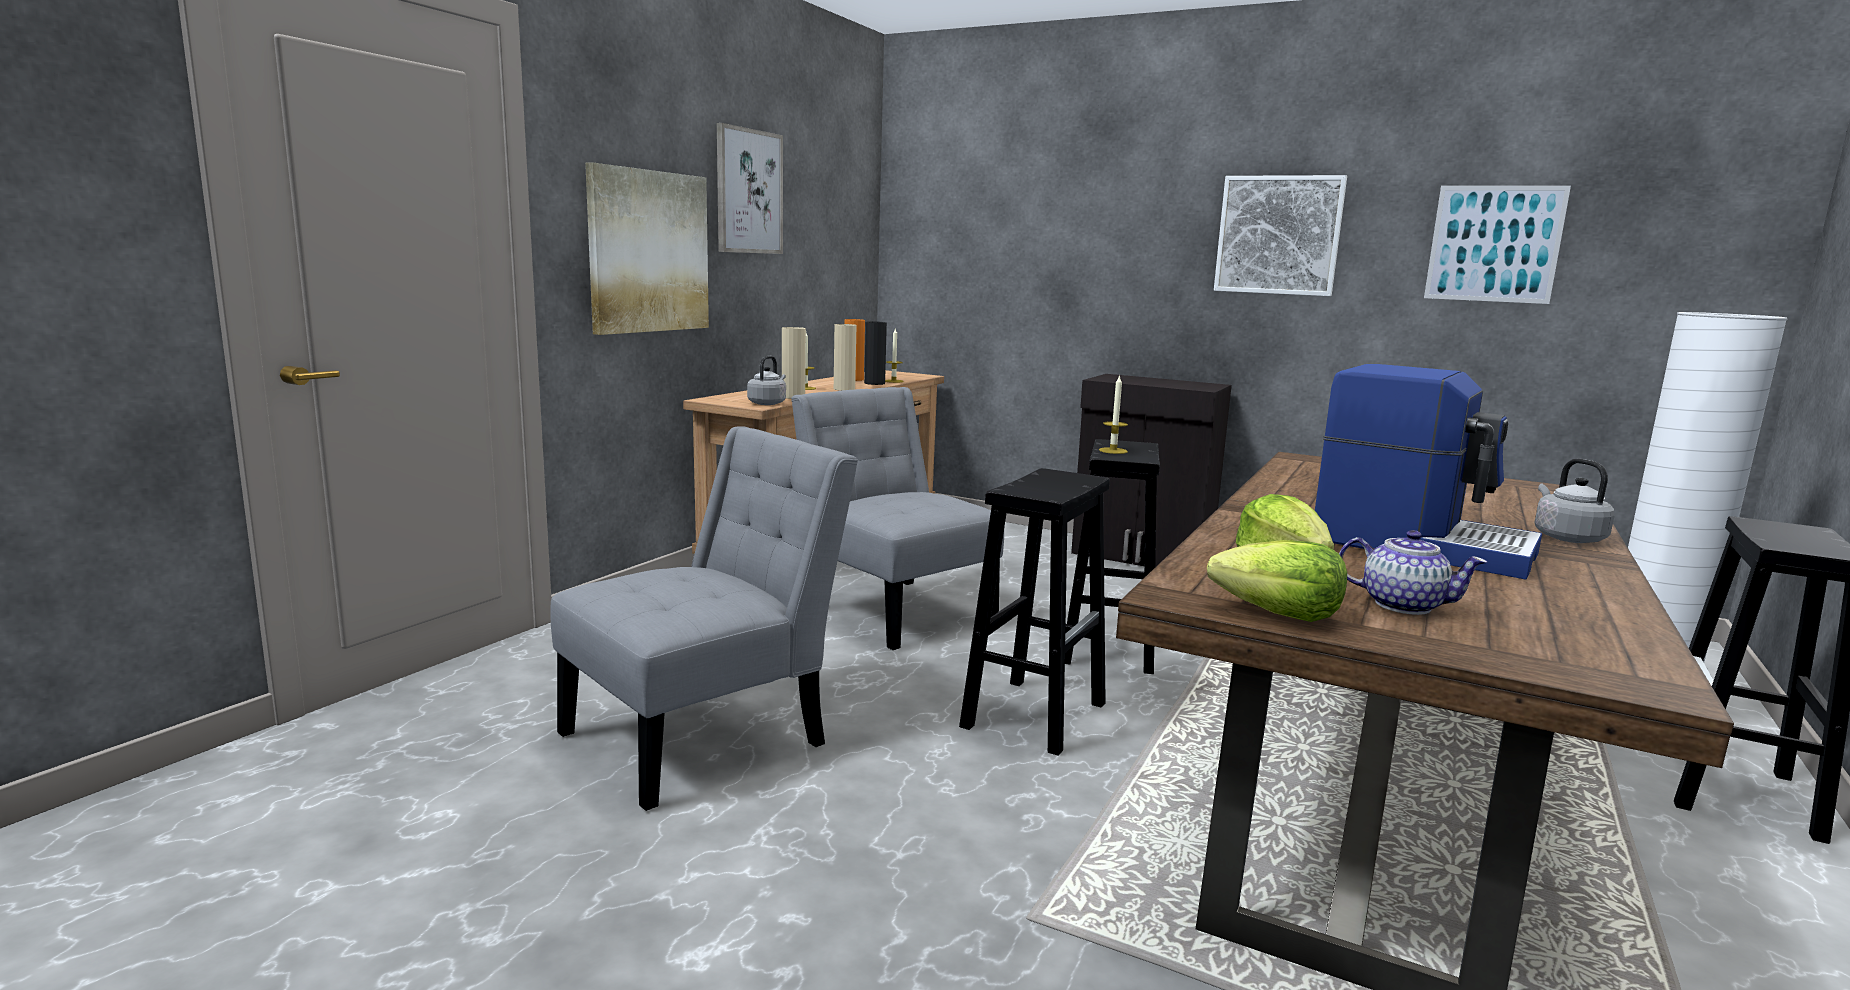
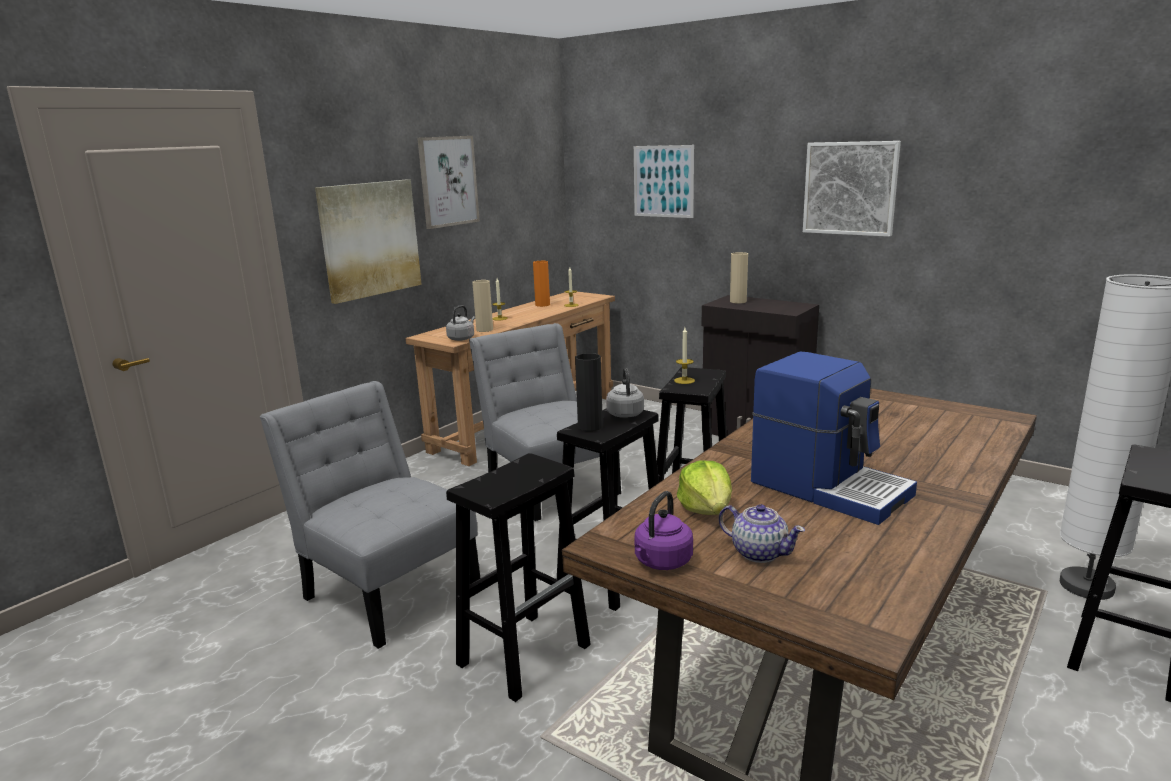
camera: 10 degrees right, 5 degrees up
(706, 735) = (387, 589): grey chair -> grey chair turned 105 degrees counterclockwise
(844, 389) = (528, 317): beige vase -> beige vase (738, 301)
(874, 383) = (555, 309): black vase -> black vase (590, 426)
(953, 811) = (525, 653): none -> black stool
(1279, 614) = (661, 562): lettuce -> purple kettle
(1494, 244) = (1017, 194): picture -> picture (663, 181)
(1566, 537) = (956, 476): grey kettle -> grey kettle (625, 413)

